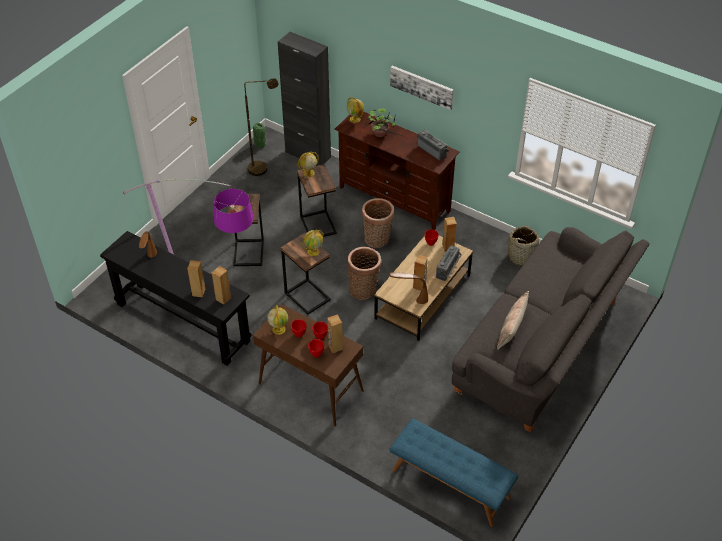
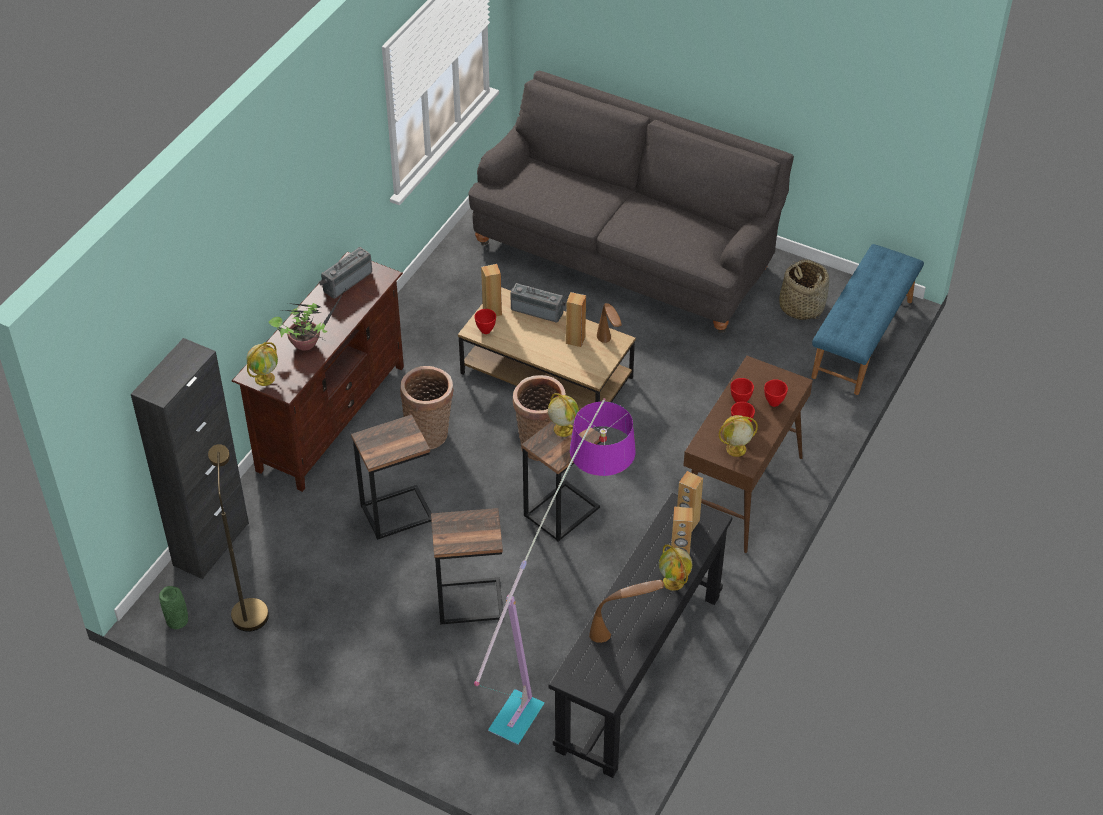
camera: 95 degrees left, 0 degrees up
(308, 173) = (376, 452): globe -> globe (674, 582)
(335, 347) = (756, 384): brown speaker -> none
(422, 86) = (291, 225): picture -> none
(512, 328) = (667, 226): pillow -> none
(522, 256) = (454, 270): basket -> basket (801, 306)

